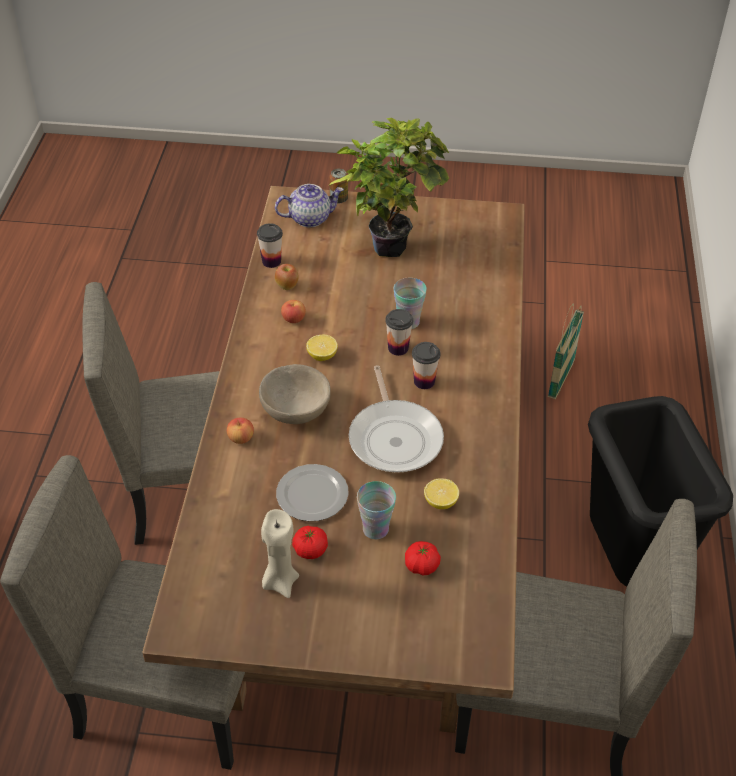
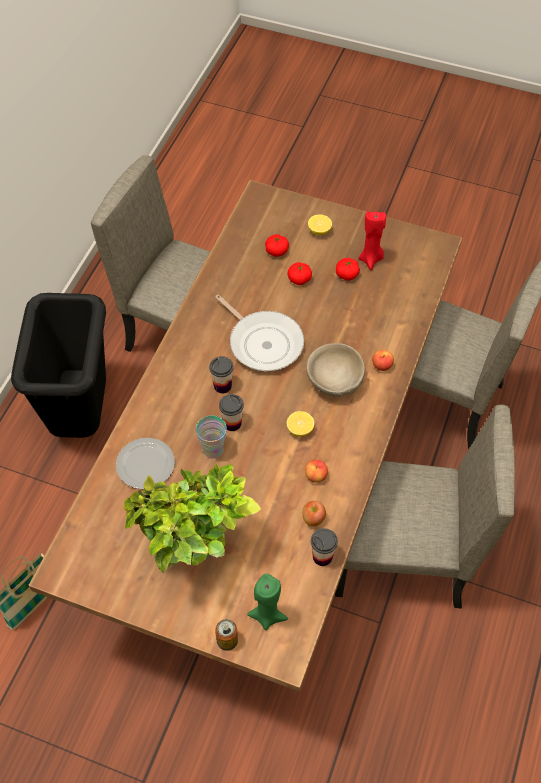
camera: 165 degrees left, 10 degrees up
(280, 581) = (371, 259): beige candle -> red candle
(310, 218) = (267, 615): teapot -> green candle
(313, 494) = (336, 311): plate -> plate (144, 465)
(375, 529) = (299, 279): cup -> tomato
(395, 437) = (263, 342): frying pan -> frying pan turned 135 degrees clockwise
(440, 502) = (248, 288): lemon -> lemon (319, 231)

